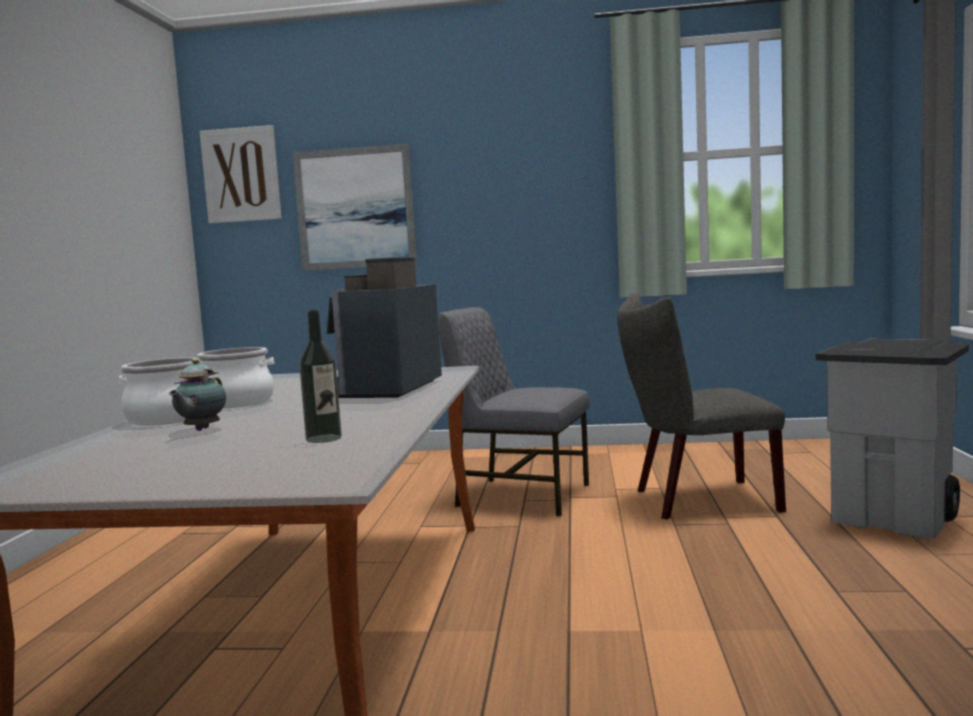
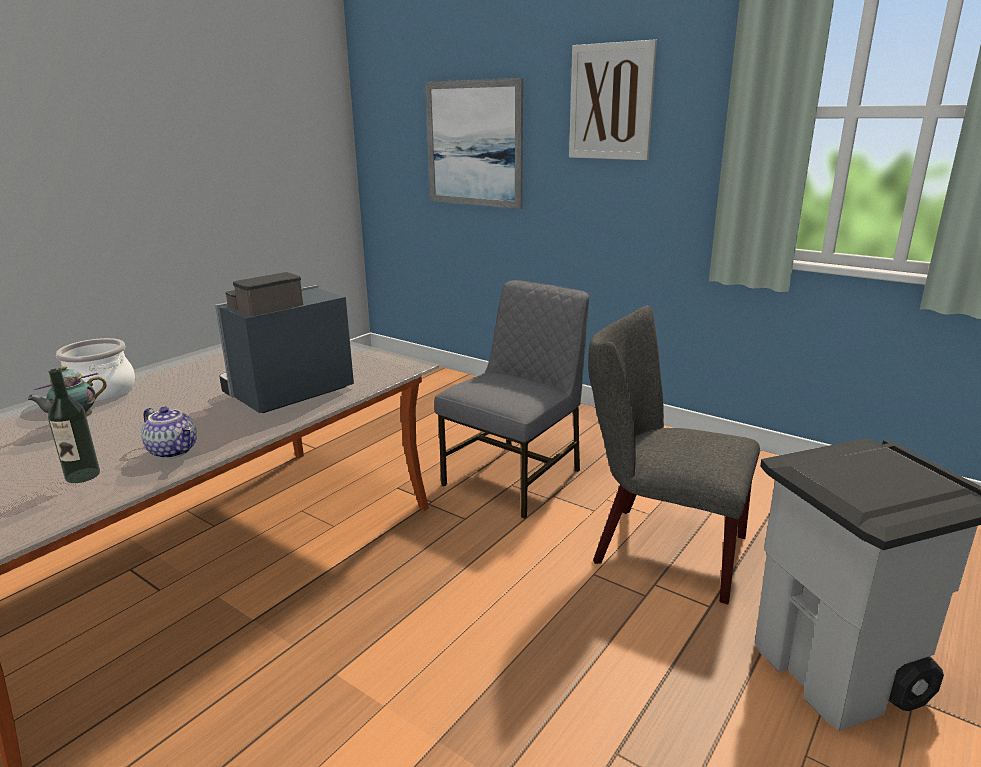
camera: 30 degrees right, 15 degrees up
(237, 402) = (179, 378): cooking pot -> none
(241, 175) = (388, 102): picture -> picture (611, 102)
(376, 418) = (174, 451): none -> teapot
(520, 495) = (516, 477): grey chair -> grey chair turned 75 degrees clockwise

